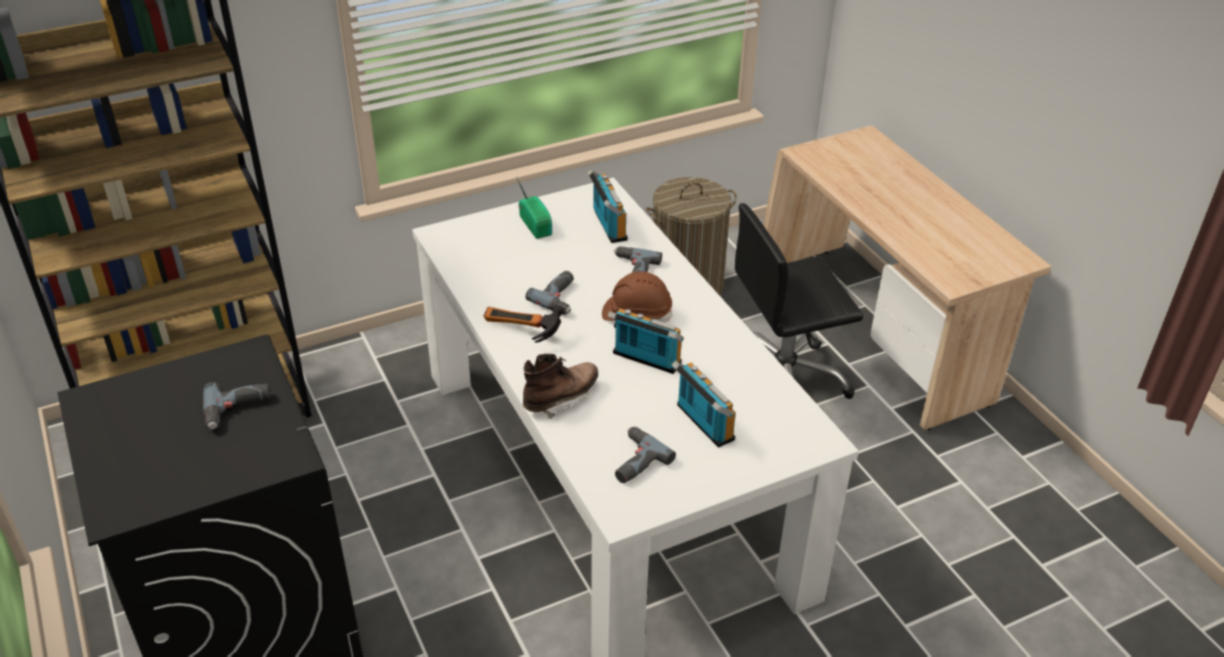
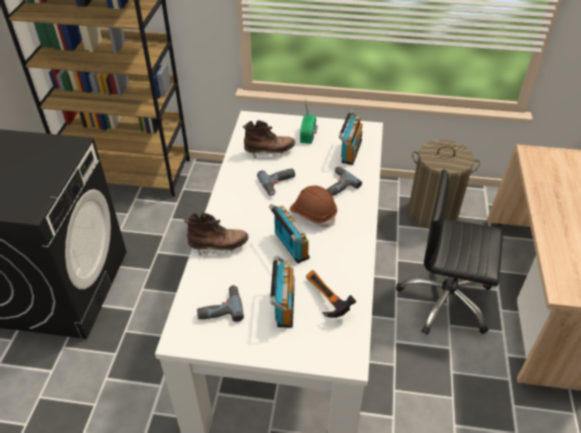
camera: 35 degrees right, 5 degrees up
(237, 410) = (36, 172): power drill -> none
(507, 265) = (269, 151): none -> brown boot
(520, 333) = (236, 195): hammer -> hammer (323, 301)

